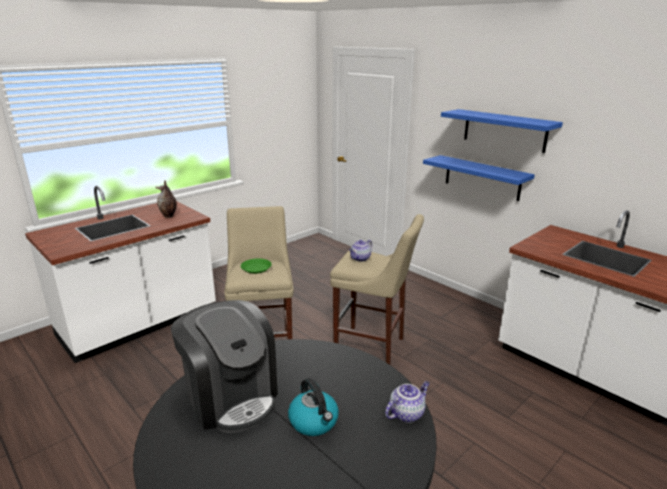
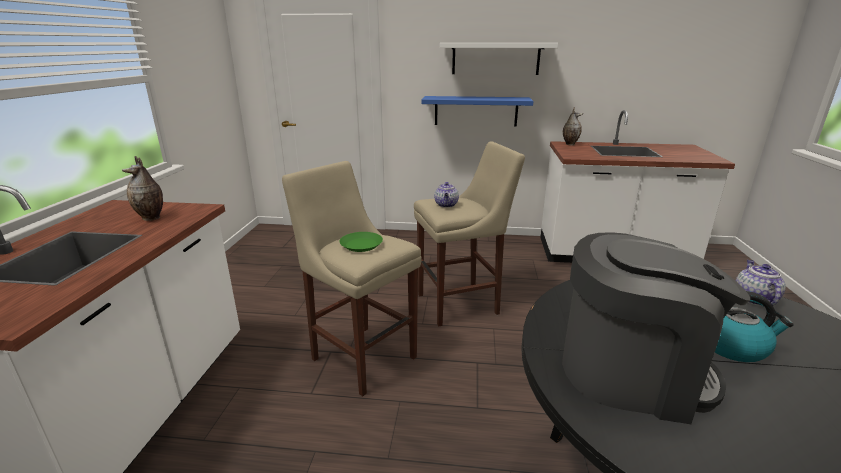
camera: 40 degrees left, 0 degrees up
(504, 130) = (495, 58): blue shelf -> white shelf
(562, 233) = (569, 144): none -> vase

